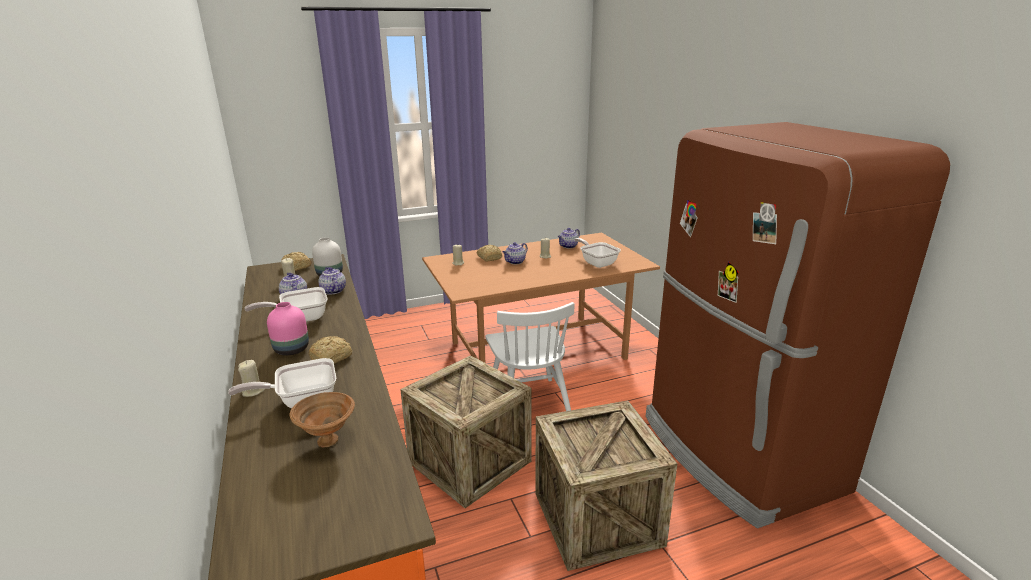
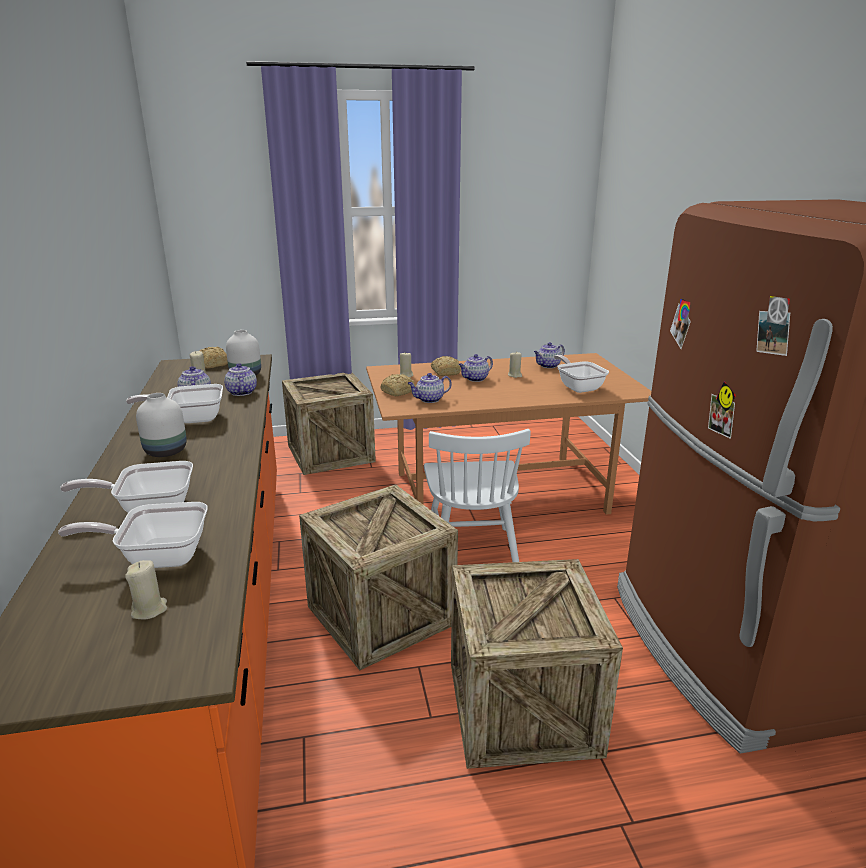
camera: 10 degrees right, 0 degrees up
(253, 391) = (102, 492): beige candle -> beige candle (149, 609)
(291, 349) = (165, 451): pink vase -> white vase
(327, 440) = (157, 557): brown bowl -> frying pan
(332, 357) = (207, 464): bread -> bread (399, 392)
(390, 330) = (330, 453): none -> crate
(484, 283) = (429, 400): none -> teapot

